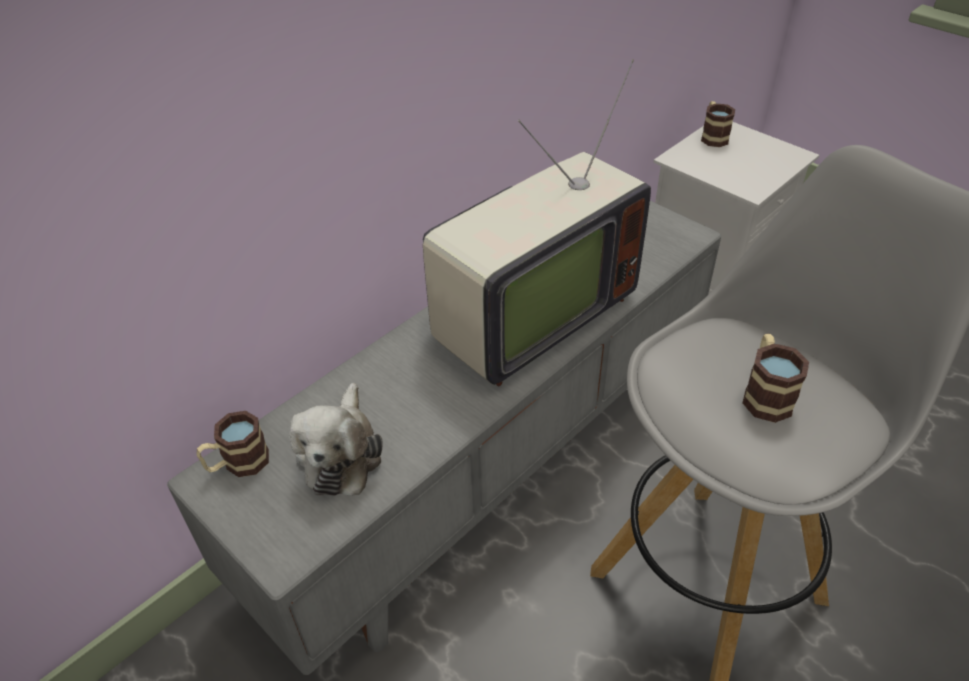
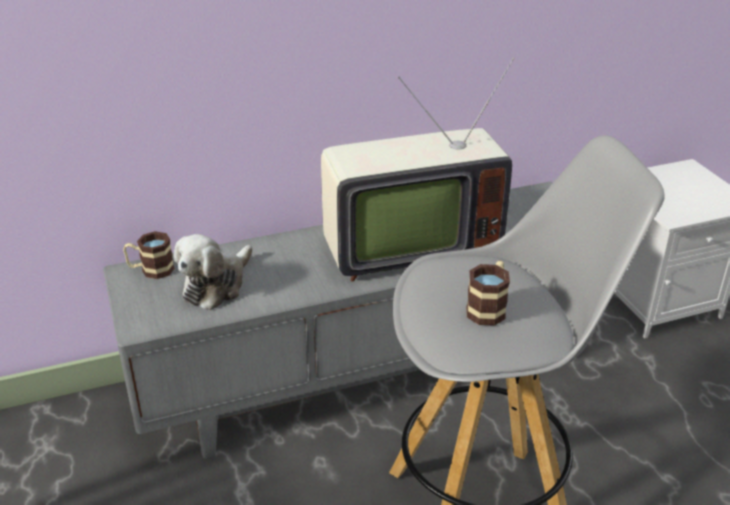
camera: 25 degrees right, 10 degrees down
(713, 136) = (673, 172): mug -> none

